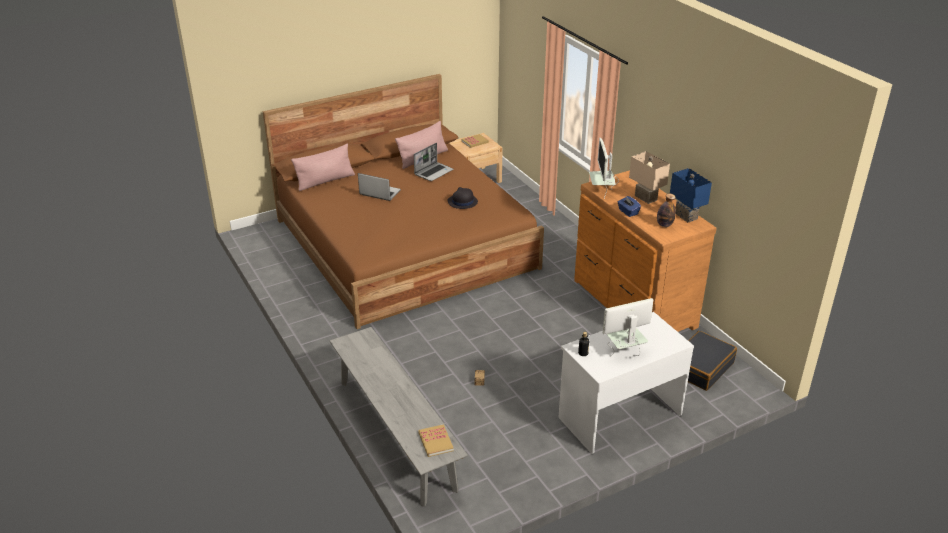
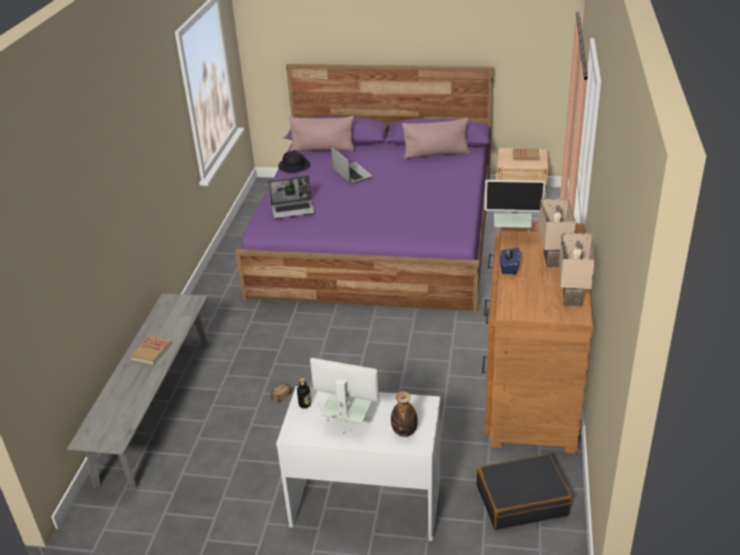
camera: 40 degrees right, 0 degrees up
(404, 243) = (377, 238): brown bed -> purple bed
(434, 172) = (428, 170): laptop -> laptop (293, 209)
(435, 442) = (115, 426): book -> book (151, 351)
(462, 202) = (416, 207): black hat -> black hat (294, 166)
(602, 192) = (512, 236): monitor -> monitor turned 120 degrees counterclockwise
(664, 225) = (531, 297): bottle -> bottle (404, 432)
(687, 216) = (574, 298): blue table lamp -> beige table lamp

